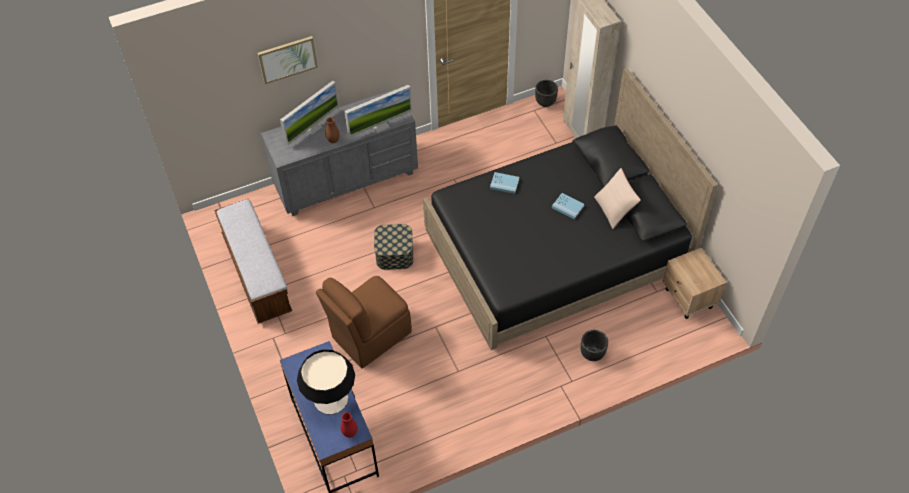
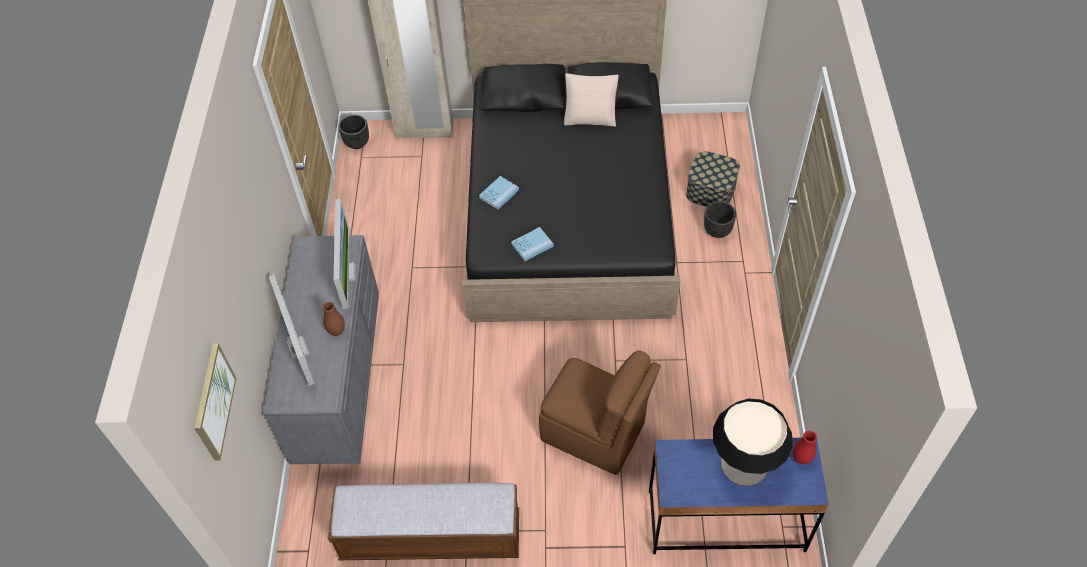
camera: 65 degrees left, 0 degrees up
(287, 59) = (237, 287): picture -> picture (213, 401)
(369, 335) = (595, 433): brown chair -> brown chair turned 45 degrees counterclockwise
(394, 254) = (488, 366): storage box -> storage box (711, 190)
(567, 207) = (565, 151): blue book -> blue book (532, 245)
(688, 298) = (686, 130): beige nightstand -> none

